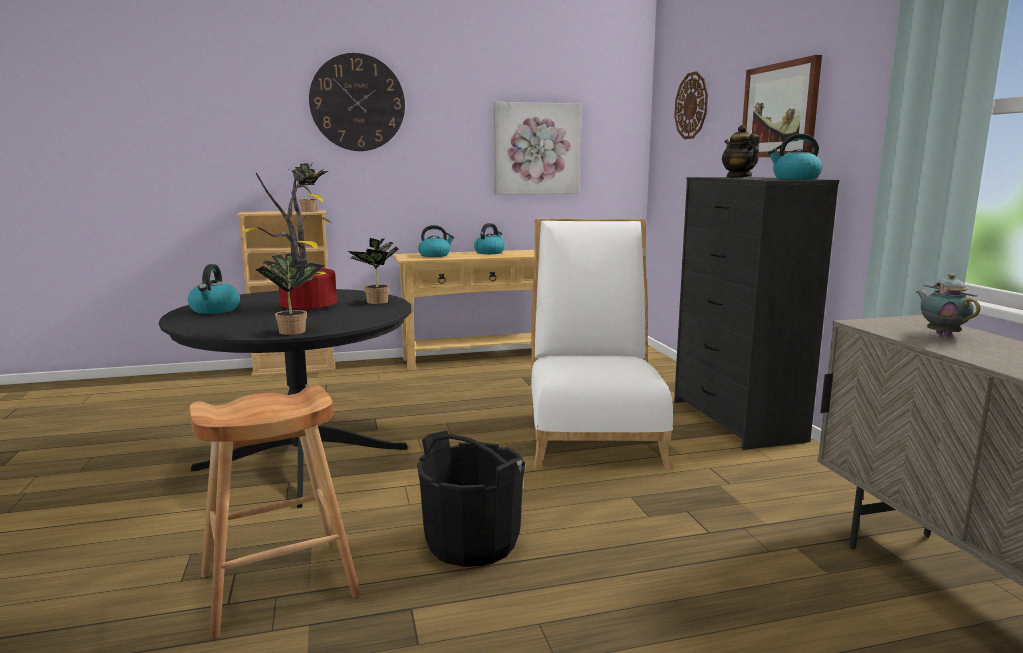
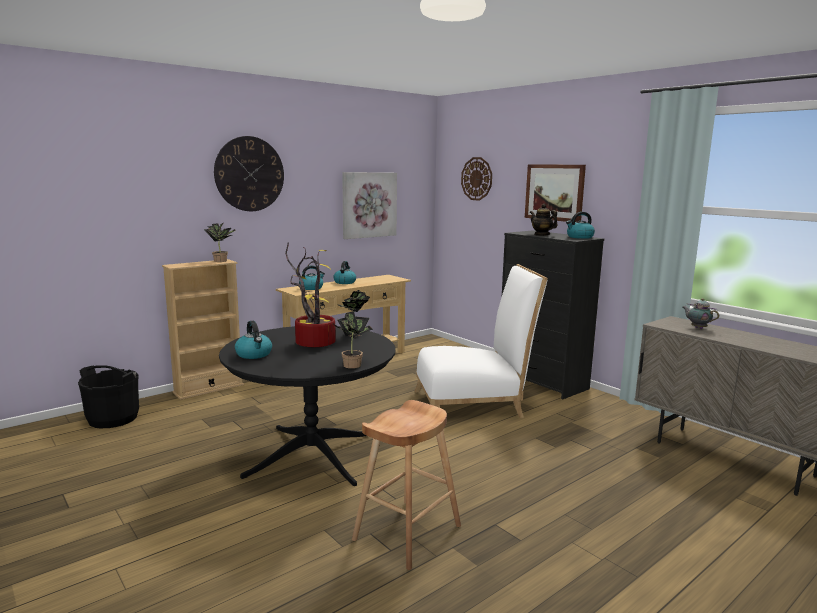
camera: 25 degrees left, 0 degrees up
(472, 542) = (483, 482): black bucket -> black bucket (113, 419)
(593, 433) = (474, 403): white chair -> white chair turned 105 degrees clockwise

